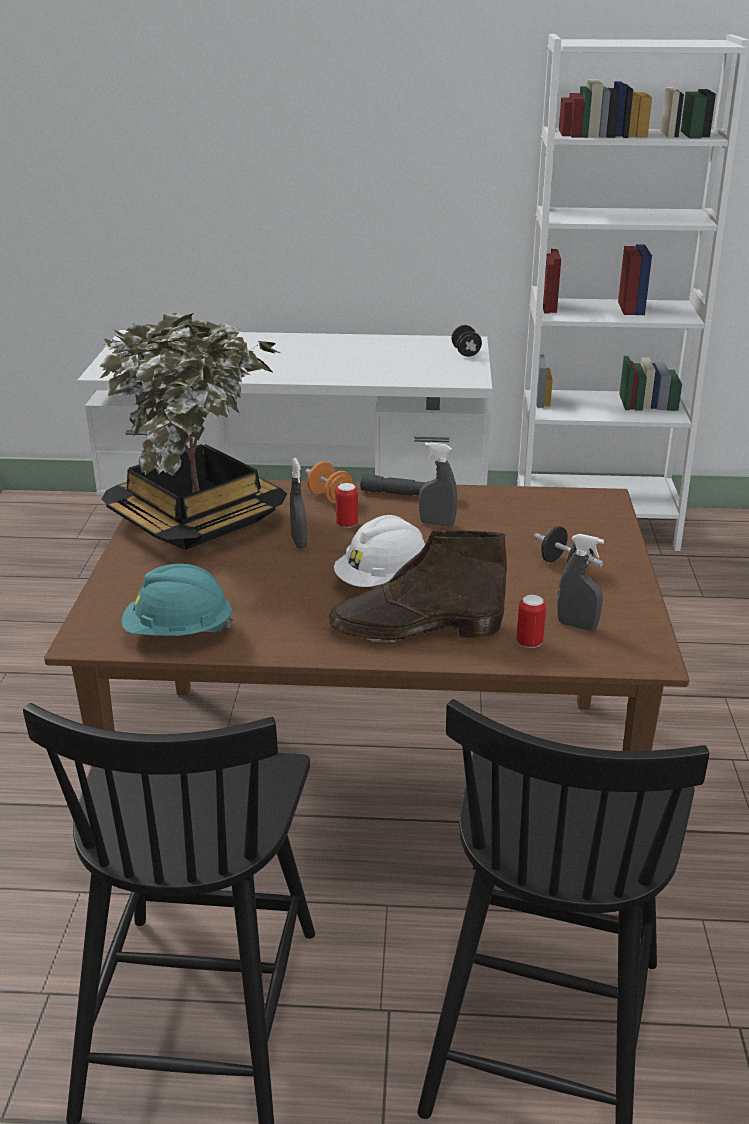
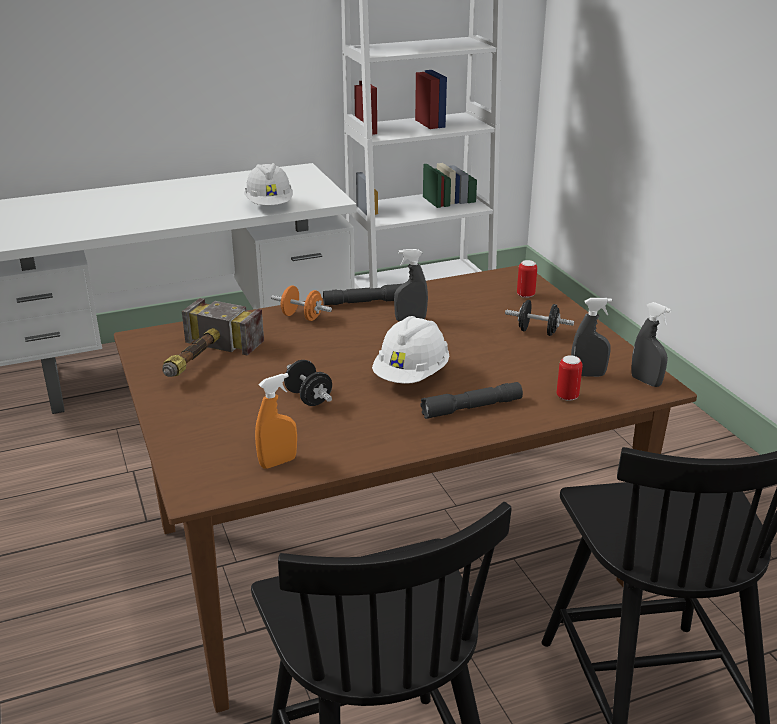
camera: 25 degrees left, 0 degrees up
(178, 633) = (278, 462): turquoise hard hat -> orange spray bottle
(197, 520) = (202, 361): potted plant -> hammer
(299, 542) = (311, 359): grey spray bottle -> grey spray bottle (646, 381)
(347, 524) = (337, 336): can -> can (525, 295)
(398, 376) = (269, 205): none -> white hard hat
(414, 629) = (471, 408): brown boot -> grey flashlight
(466, 353) = (308, 178): black dumbbell -> black dumbbell (308, 398)

